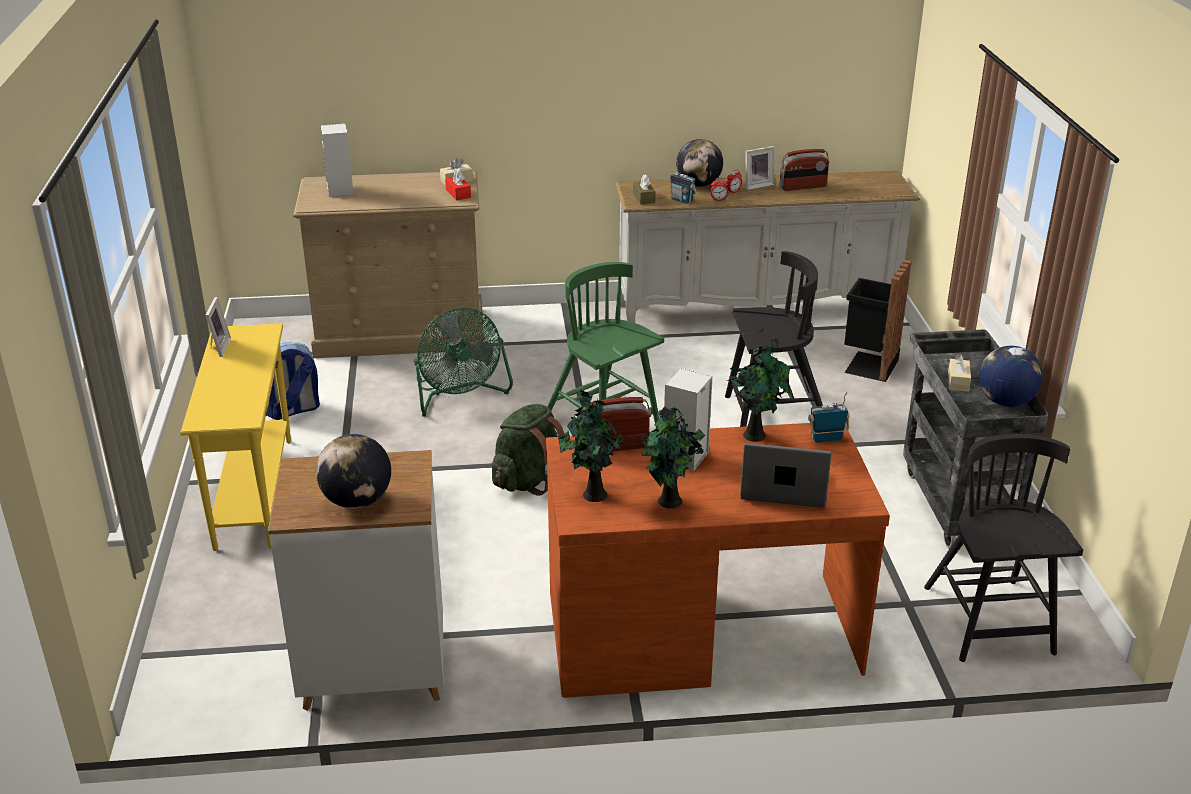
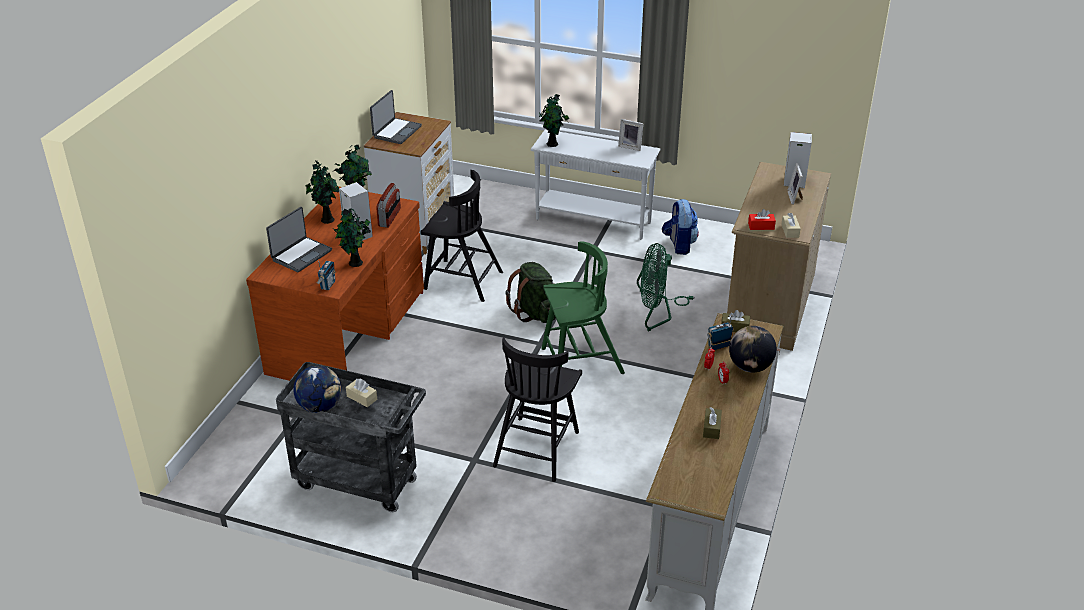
camera: 115 degrees right, 5 degrees up
(237, 410) = (553, 144): none -> potted plant
(252, 492) = (594, 220): yellow console table -> white console table
(356, 501) = (396, 132): globe -> laptop
(757, 185) = (731, 401): picture frame -> picture frame (795, 197)
(803, 187) = (711, 428): radio -> brown tissue box
(868, 365) = (573, 536): black trash can -> none
(989, 621) = (251, 442): black chair -> black chair (461, 280)

